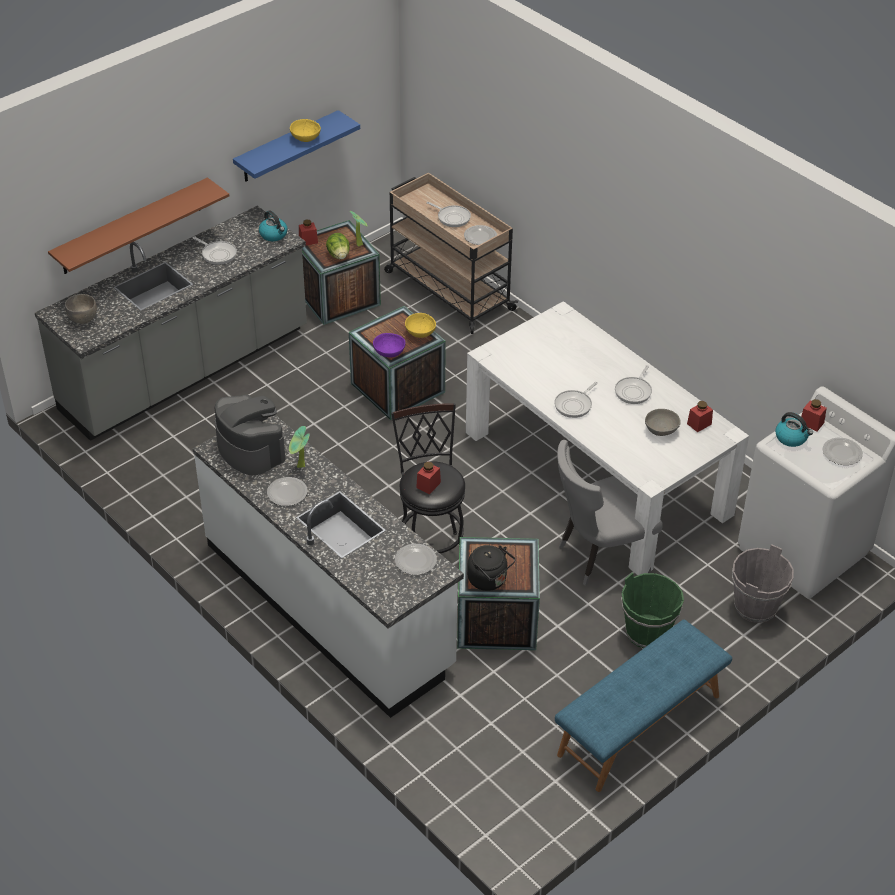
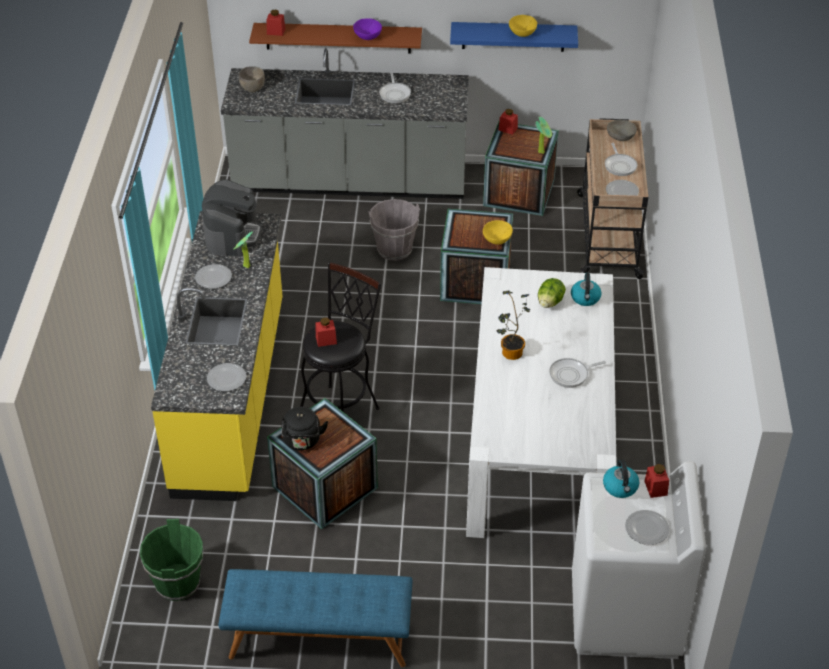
camera: 45 degrees right, 0 degrees up
(274, 235) = (451, 101): kettle -> kettle (585, 298)
(329, 605) = (232, 396): white counter -> yellow counter
(339, 255) = (515, 151): lettuce -> lettuce (550, 302)
(388, 353) = (455, 240): purple bowl -> purple bowl (367, 36)
(574, 405) = (510, 354): frying pan -> potted plant
(599, 556) = (456, 498): grey chair -> none
(647, 632) = (416, 579): green bucket -> green bucket (178, 583)
(661, 430) = (549, 417): grey bowl -> grey bowl (621, 138)
(699, 424) = (587, 433): red jar -> red jar (276, 31)
(755, 606) = (525, 625): grey bucket -> grey bucket (394, 249)

